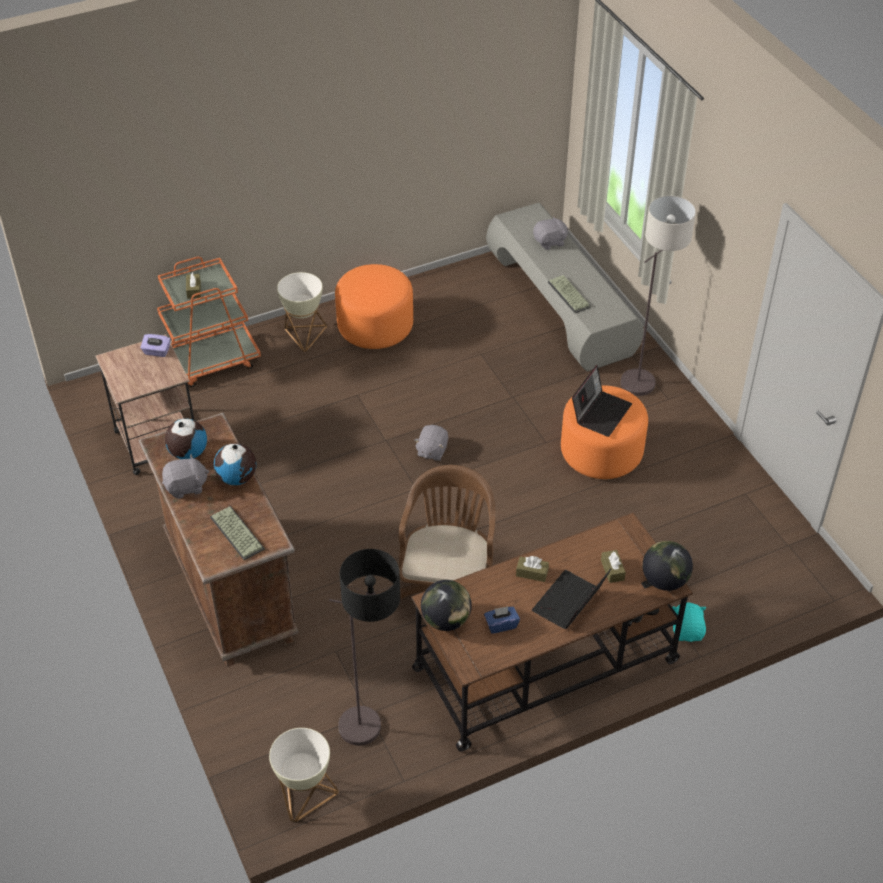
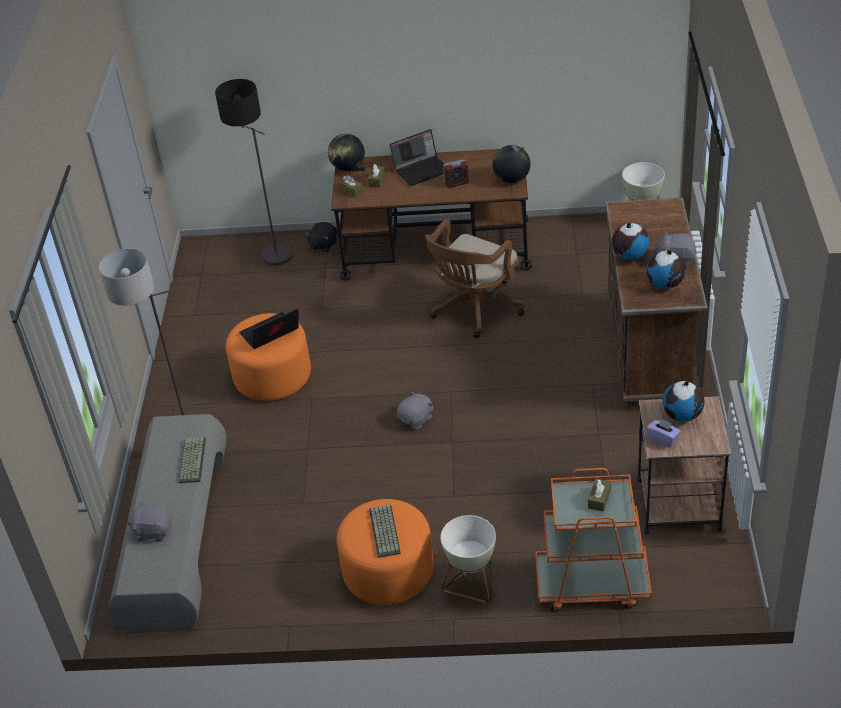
camera: 150 degrees left, 5 degrees down
(145, 376) = (683, 415): none -> globe
(235, 533) = (646, 219): keyboard -> keyboard (386, 531)
(372, 729) = (578, 245): black floor lamp -> black floor lamp (270, 253)
(501, 625) = (476, 169): blue tissue box -> none
(511, 594) = (456, 183): none -> alarm clock
(532, 573) = (433, 191): brown tissue box -> brown tissue box (351, 190)
(687, 631) = (323, 245): turquoise plush toy -> black plush toy

